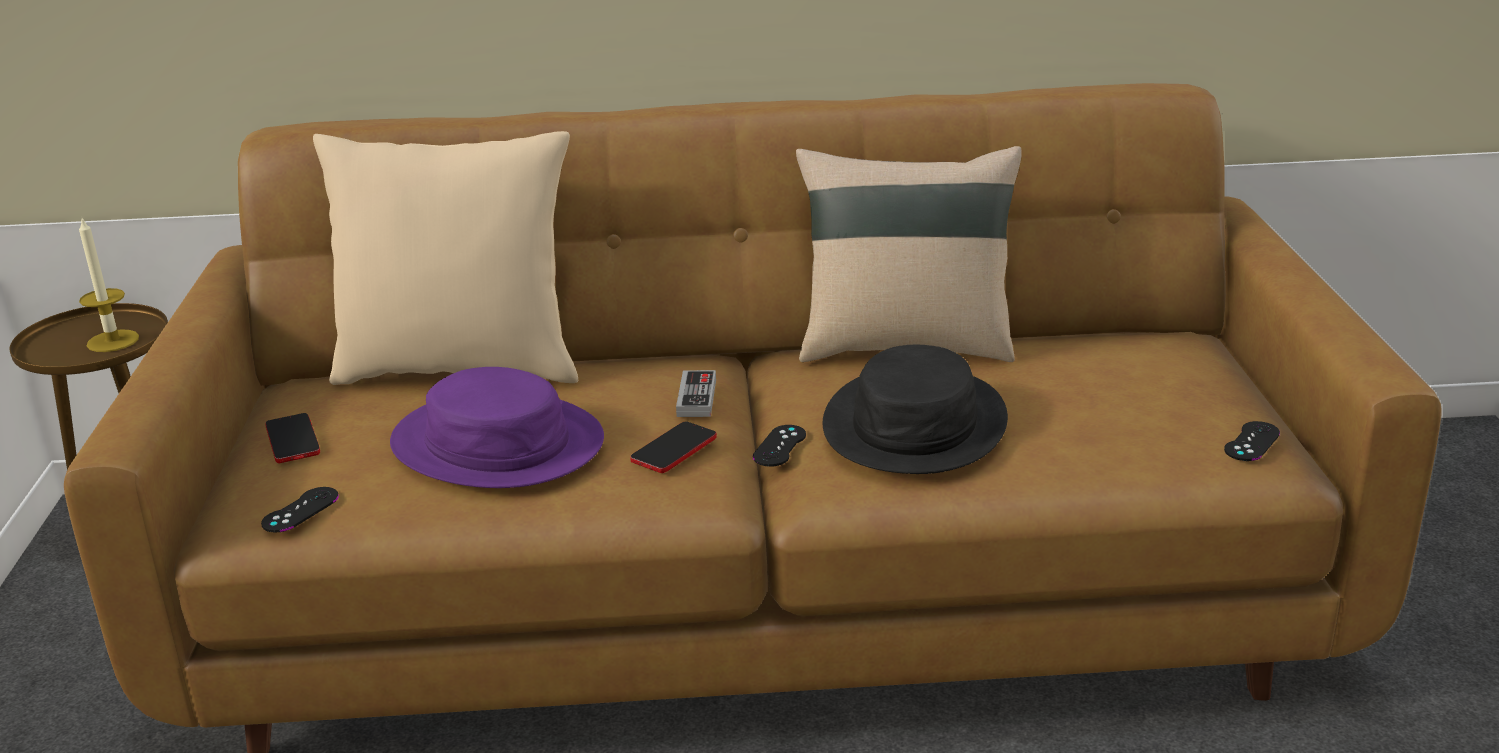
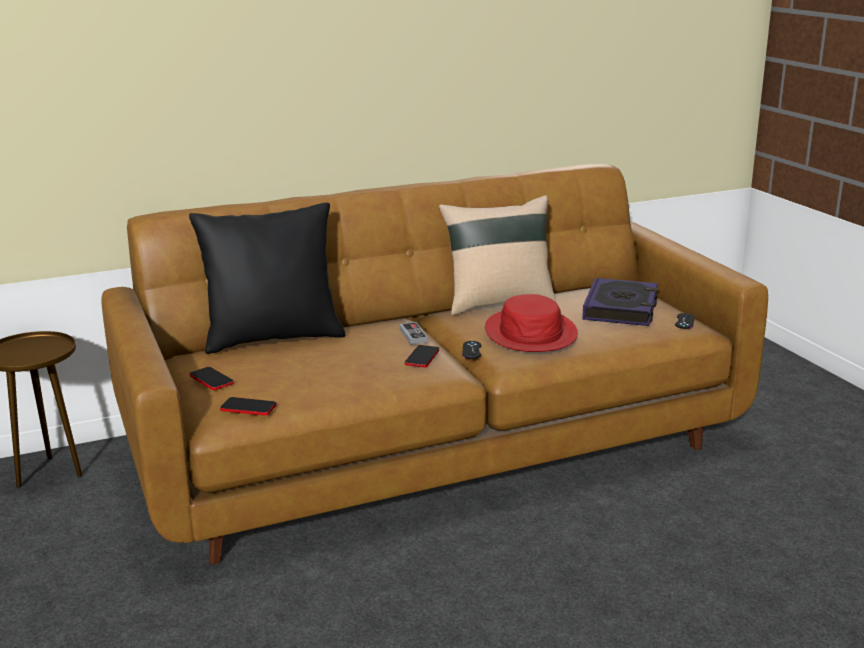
camera: 20 degrees left, 5 degrees down
(113, 341) = (44, 351): candle -> none
(300, 510) = (248, 407): black game controller -> phone
(461, 368) = (273, 338): beige pillow -> black pillow
(498, 443) = (328, 366): purple hat -> none
(915, 424) = (531, 333): black hat -> red hat
(1134, 393) = (621, 309): none -> book

